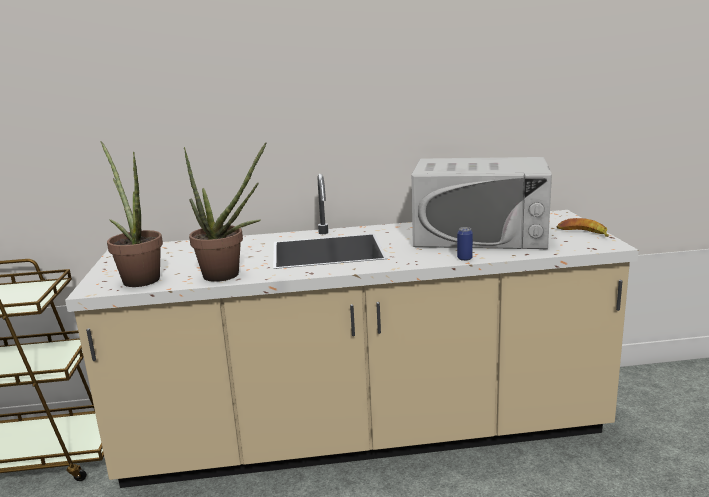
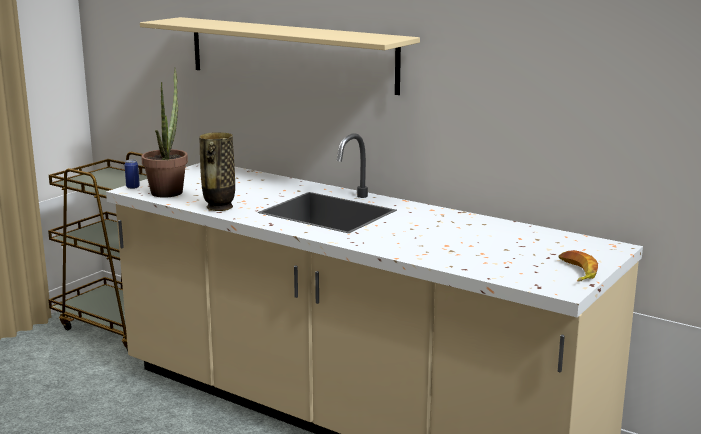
camera: 40 degrees right, 0 degrees up
(211, 112) = (290, 54): none -> beige shelf
(228, 275) = (219, 207): potted plant -> vase
(464, 258) = (404, 254): can -> can (133, 187)
(480, 235) = (477, 240): white microwave -> none

